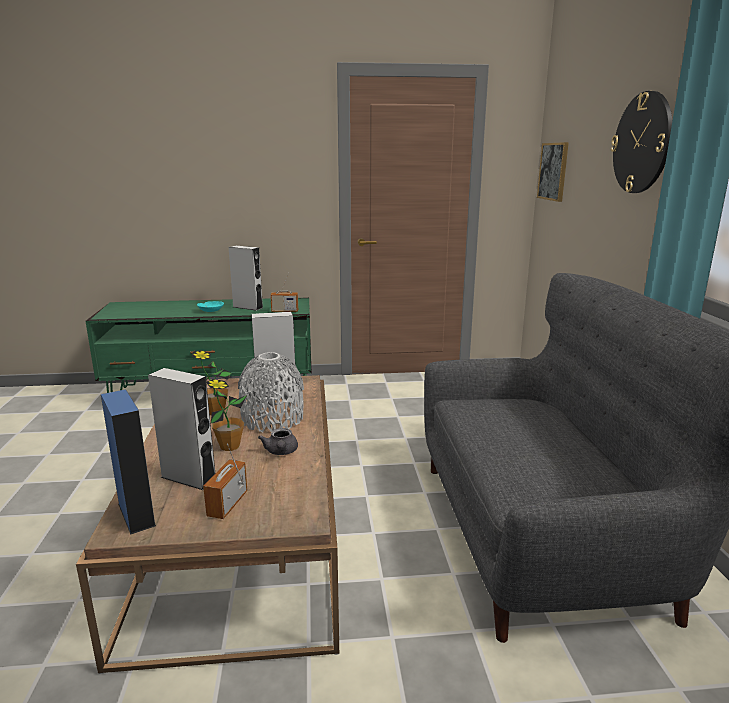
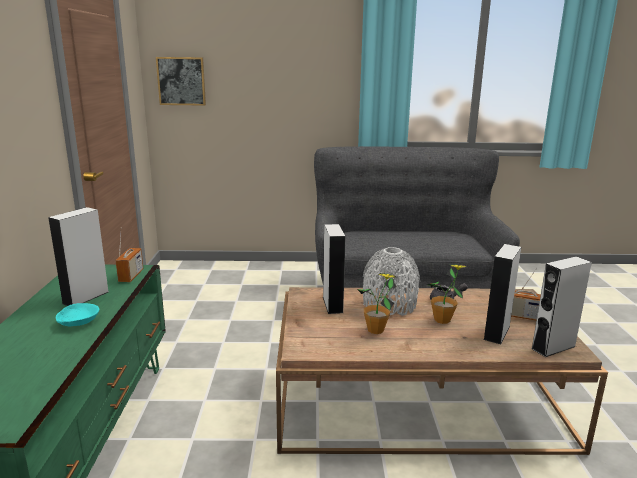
camera: 85 degrees left, 0 degrees up
(136, 514) = (553, 347): blue speaker -> grey speaker
(642, 143) = (310, 61): wall clock -> none

